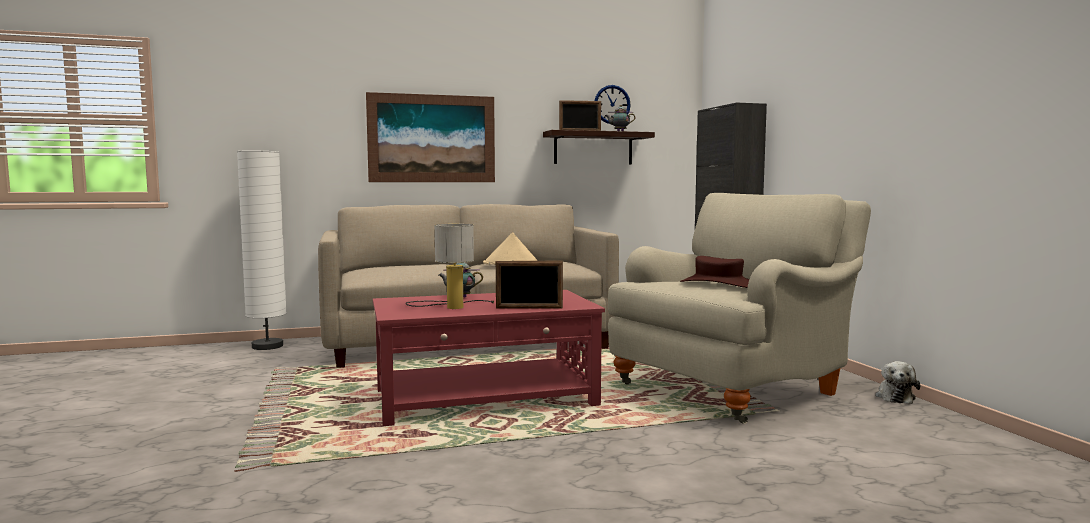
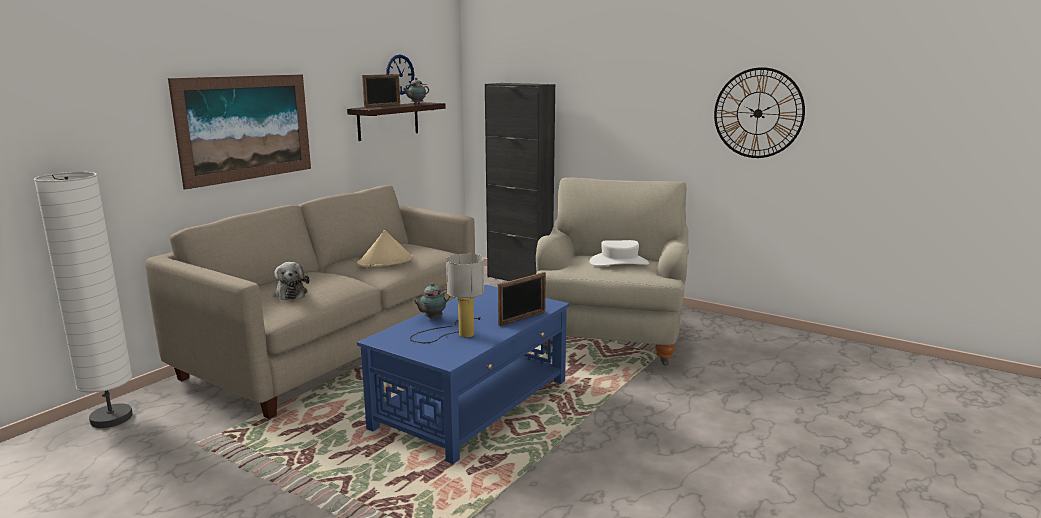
camera: 40 degrees left, 10 degrees up
(486, 398) = (473, 404): red coffee table -> blue coffee table
(718, 284) = (619, 262): brown hat -> white hat
(895, 397) = (700, 314): plush toy -> plush toy (290, 293)
(975, 99) = (758, 113): none -> wall clock

